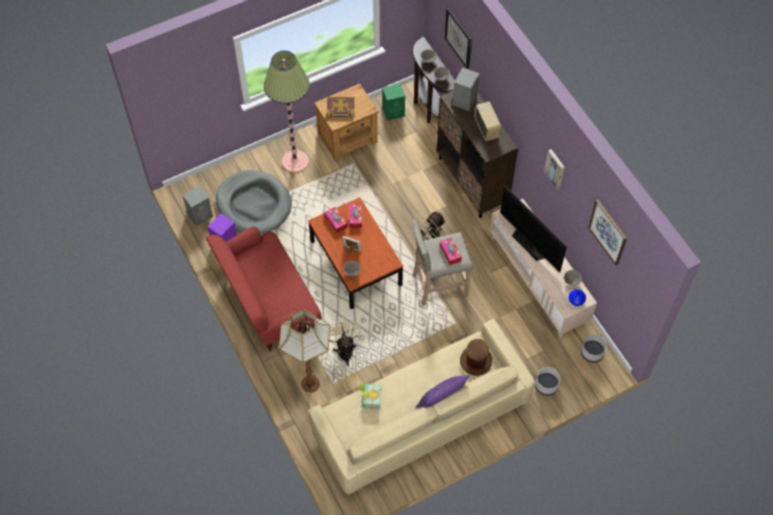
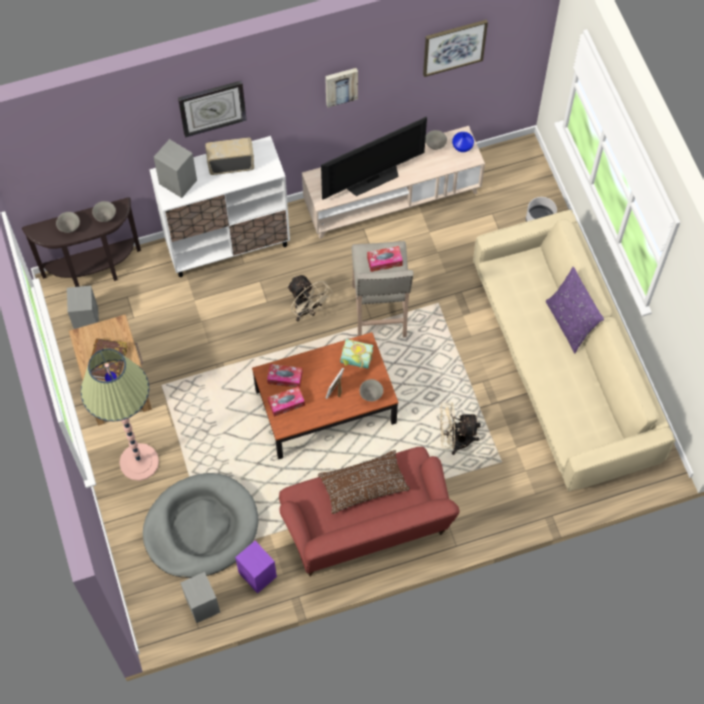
camera: 80 degrees left, 5 degrees up
(282, 278) = (363, 485): none -> brown pillow
(311, 384) = (499, 488): floor lamp -> none
(369, 398) = (556, 404): book -> book (355, 361)
(394, 112) = (86, 319): green speaker -> grey speaker
(459, 38) = (97, 153): wall clock -> wall clock (212, 107)
(472, 182) = (228, 244): brown cabinet -> white cabinet
(475, 361) = (521, 275): brown hat -> none
(592, 353) = (504, 164): grey planter -> none

